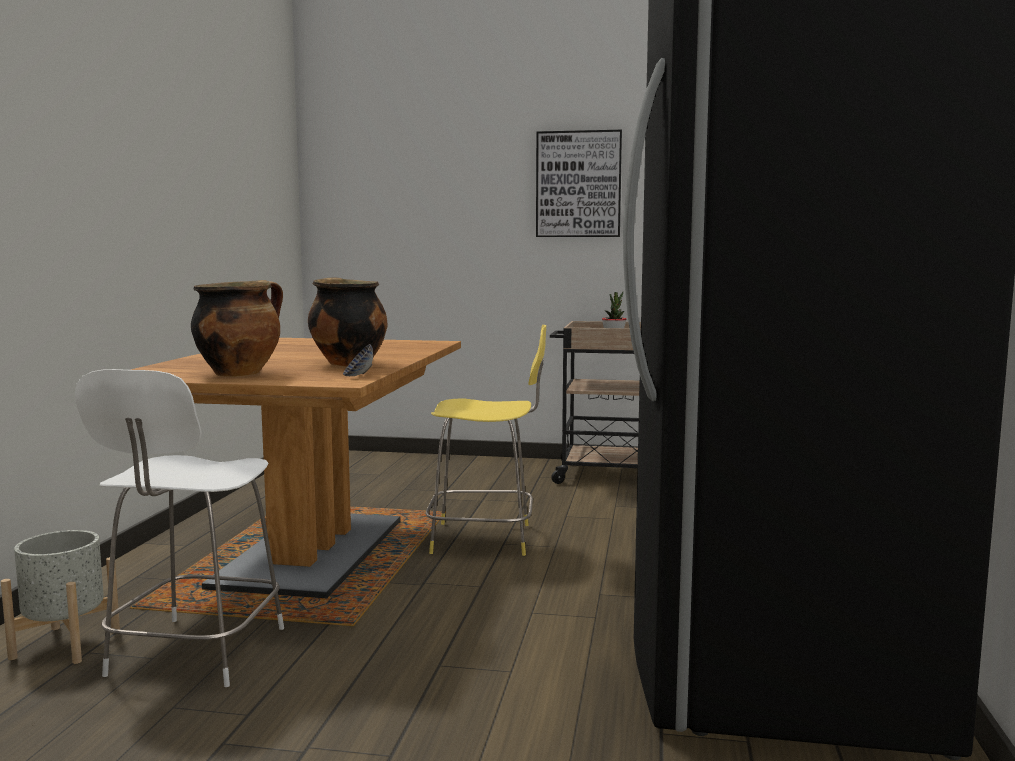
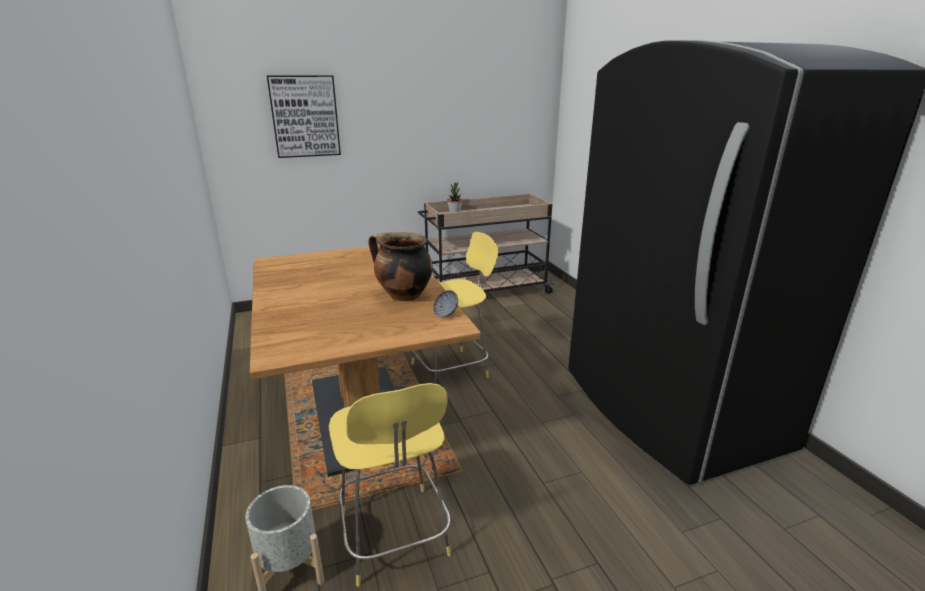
camera: 30 degrees left, 15 degrees up
(194, 654) = (394, 537): white stool -> yellow stool
(240, 373) = (357, 330): cooking pot -> none
(578, 184) = (420, 107): picture -> picture (305, 116)

